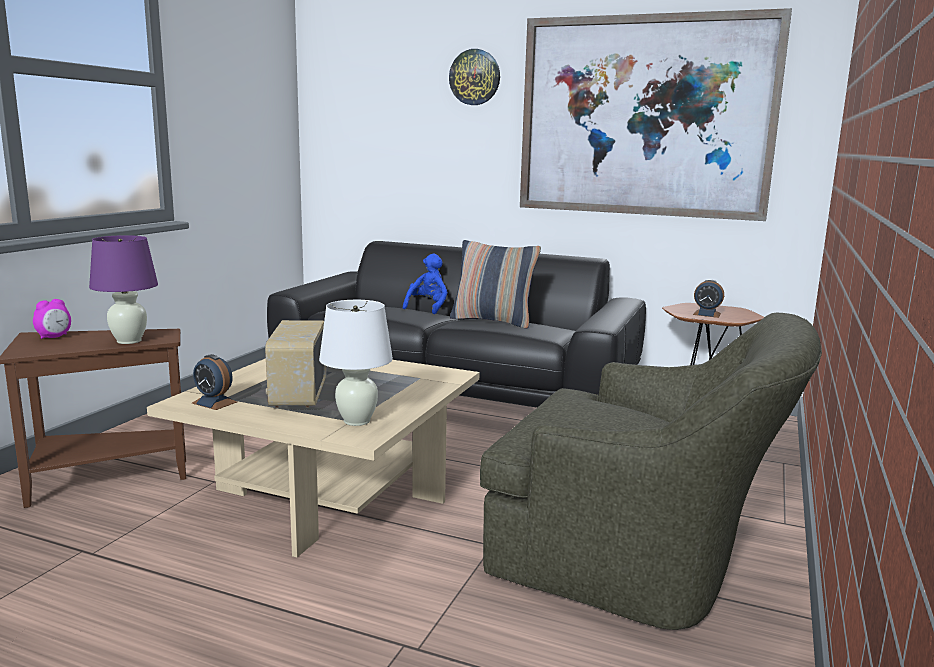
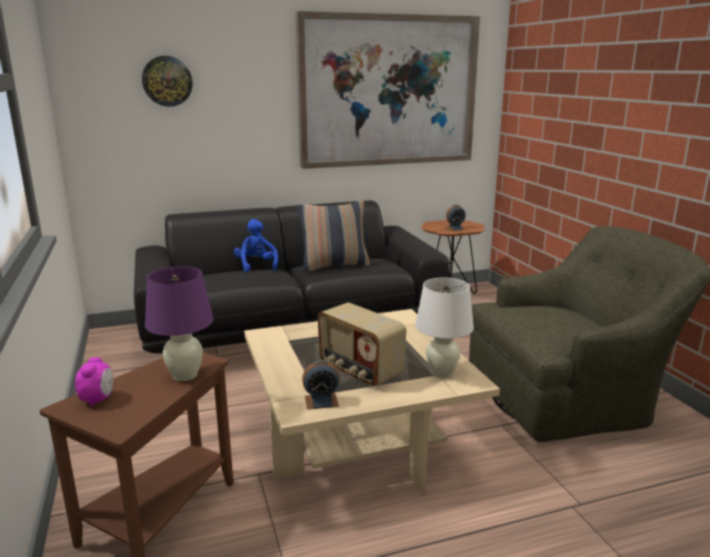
camera: 40 degrees left, 5 degrees up
(475, 77) = (248, 59): wall clock -> wall clock (167, 81)

